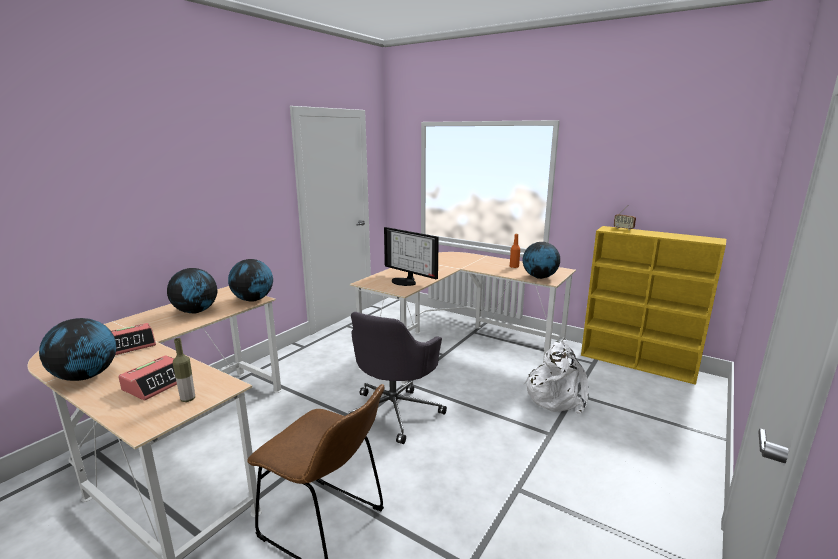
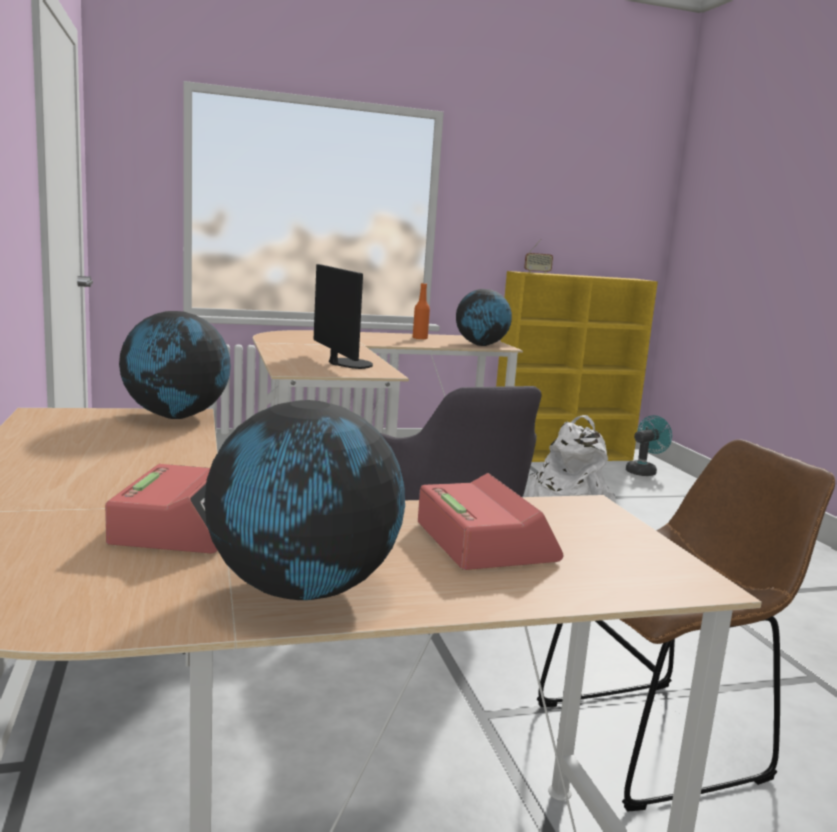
camera: 50 degrees left, 5 degrees down
(188, 399) = (600, 535): bottle -> none
(196, 311) = (114, 451): globe -> none
(406, 281) = (346, 363): monitor -> monitor turned 105 degrees counterclockwise
(683, 395) = (643, 471): none -> turquoise fan

